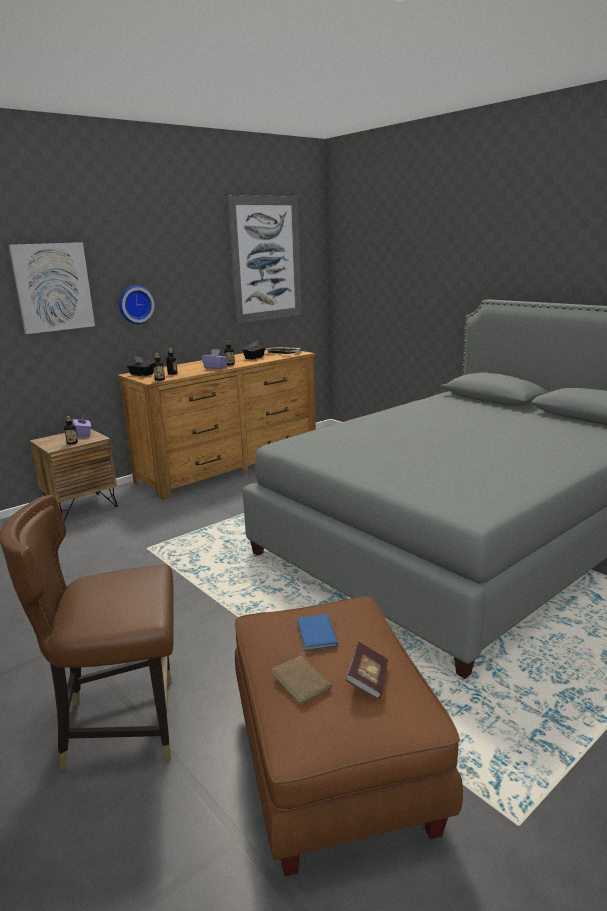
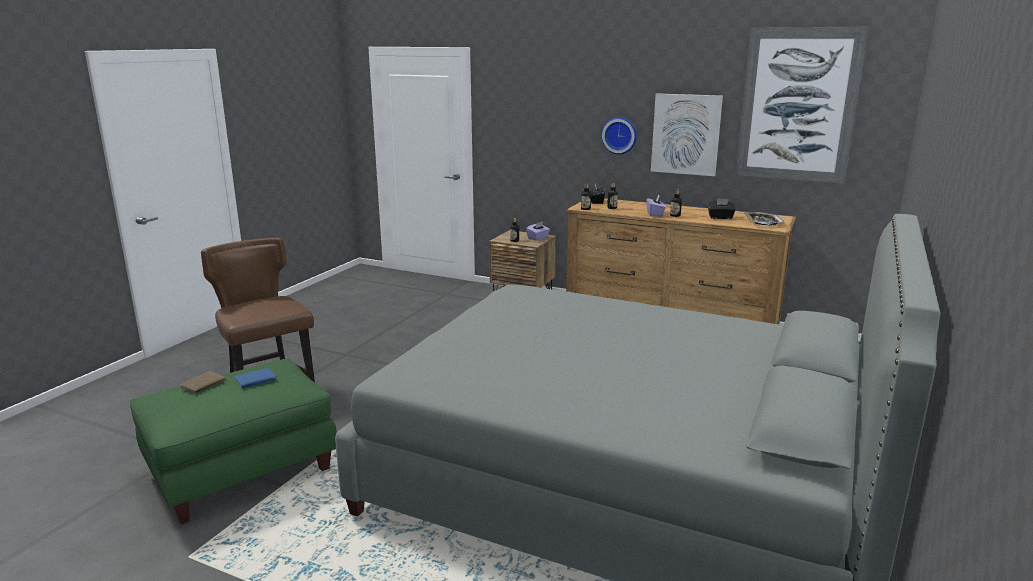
camera: 65 degrees right, 0 degrees up
(53, 287) = (550, 109): picture -> picture (686, 134)
(331, 764) = (242, 470): brown ottoman -> green ottoman
(367, 680) = (205, 404): book -> none

